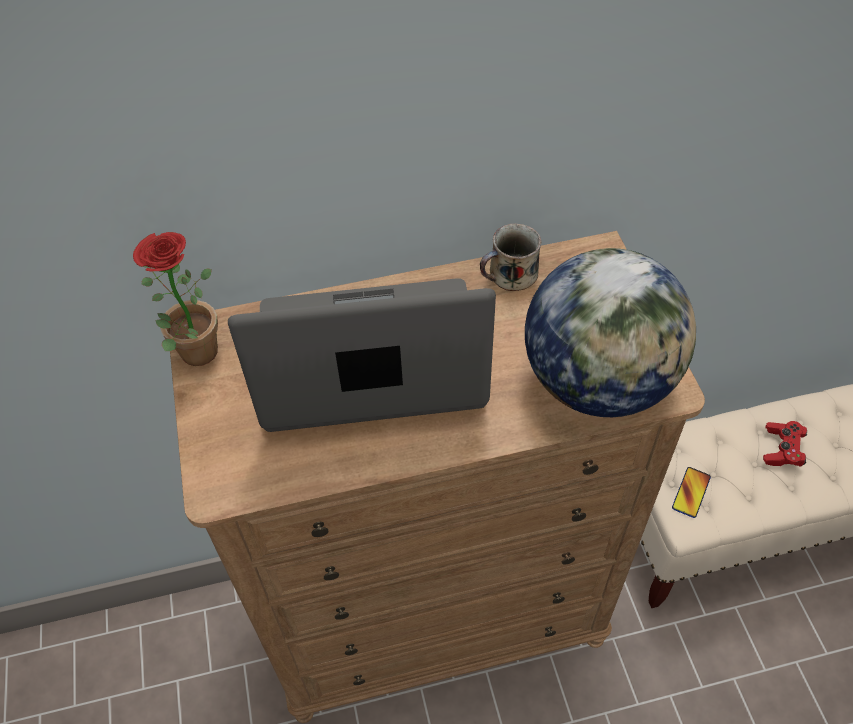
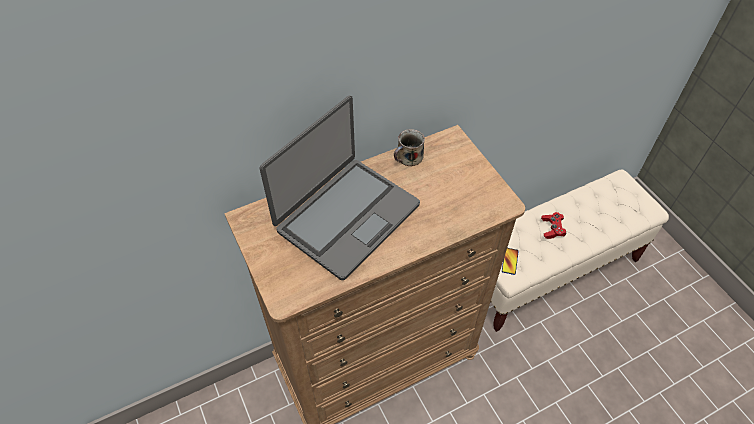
camera: 15 degrees left, 0 degrees up
(192, 349) = (244, 227): potted plant -> none
(370, 361) = (346, 216): laptop -> laptop turned 150 degrees clockwise
(598, 382) = (469, 206): globe -> none

